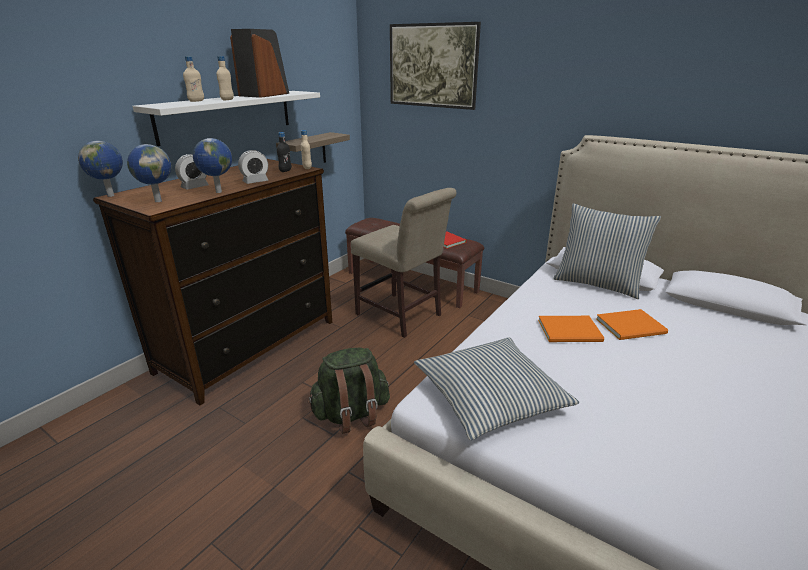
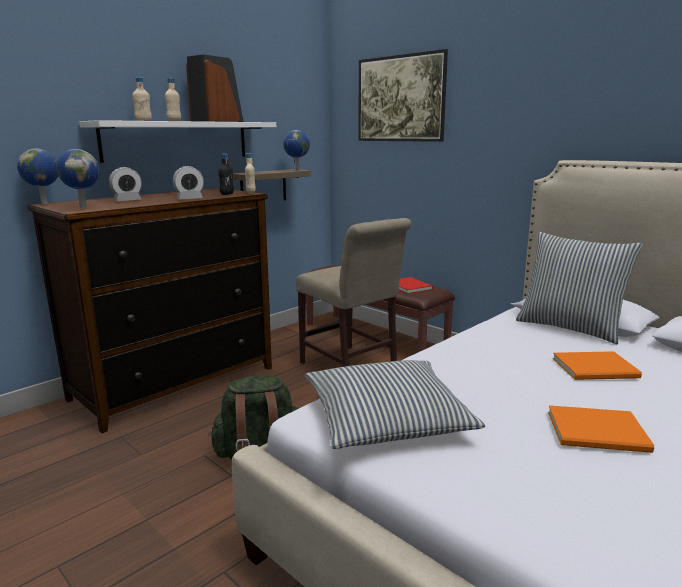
camera: 10 degrees right, 10 degrees down
(218, 192) = (145, 203): globe -> globe (296, 170)
(571, 331) = (516, 368): orange book -> orange book (600, 433)

